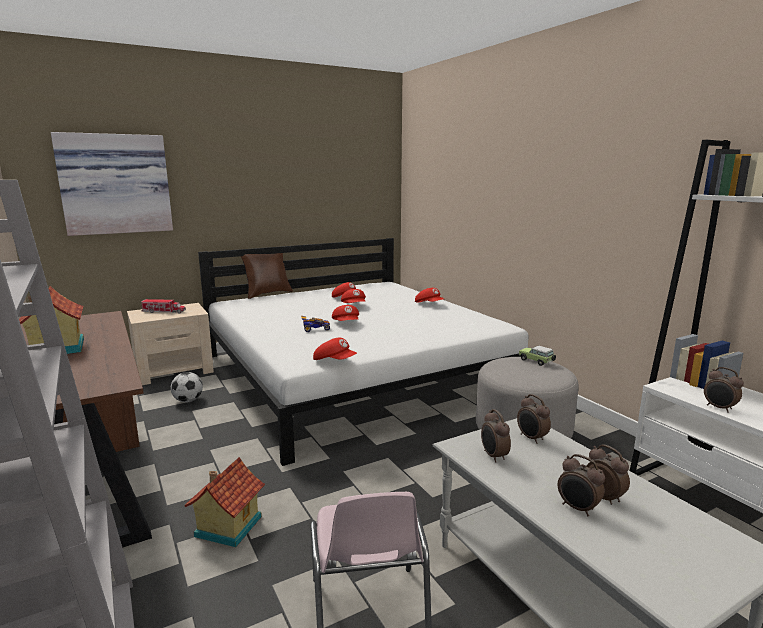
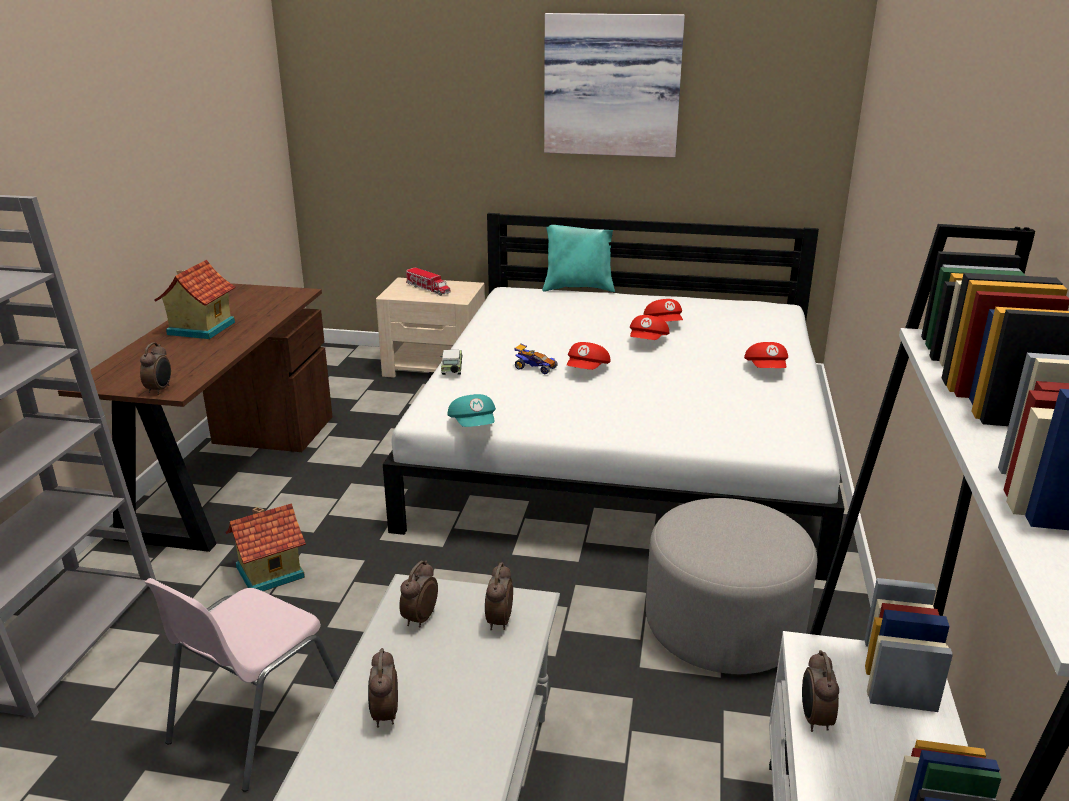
camera: 40 degrees right, 10 degrees up
(115, 184) = (396, 111): picture -> picture (612, 85)
(188, 401) = (401, 413): football -> none
(267, 294) = (579, 288): brown pillow -> turquoise pillow
(335, 361) = (474, 425): red cap -> turquoise cap
(537, 361) = (773, 527): toy car -> toy car (452, 370)
(604, 497) = (433, 722): alarm clock -> alarm clock (160, 390)

